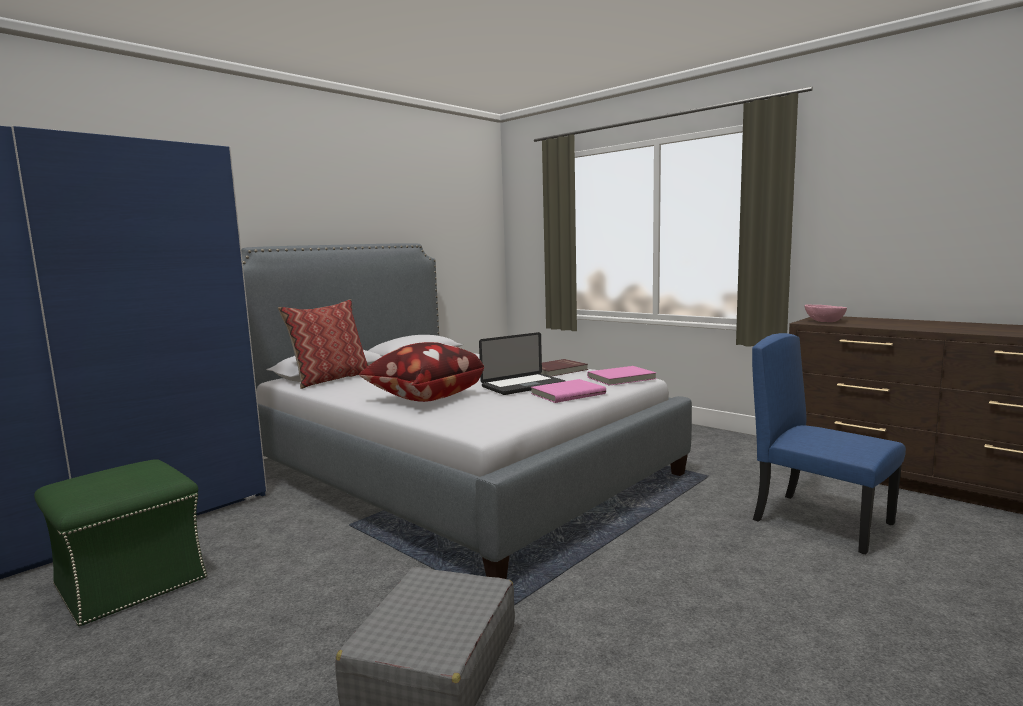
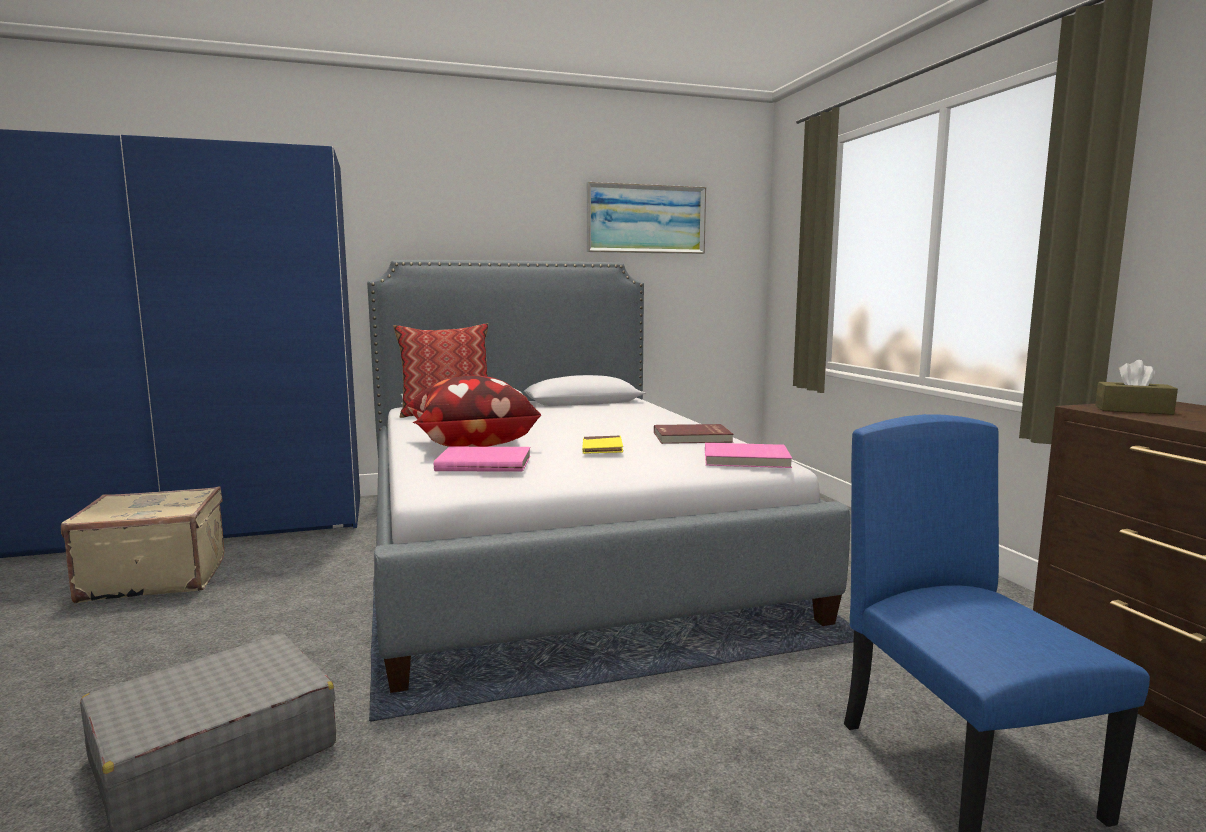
camera: 30 degrees right, 0 degrees up
(129, 583) = (155, 578): green ottoman -> beige suitcase
(428, 208) = (646, 219): none -> picture
(523, 386) = (602, 448): laptop -> yellow book
(567, 393) = (627, 466): pink book -> pink book (484, 463)
(824, 321) = (1133, 410): pink bowl -> brown tissue box

